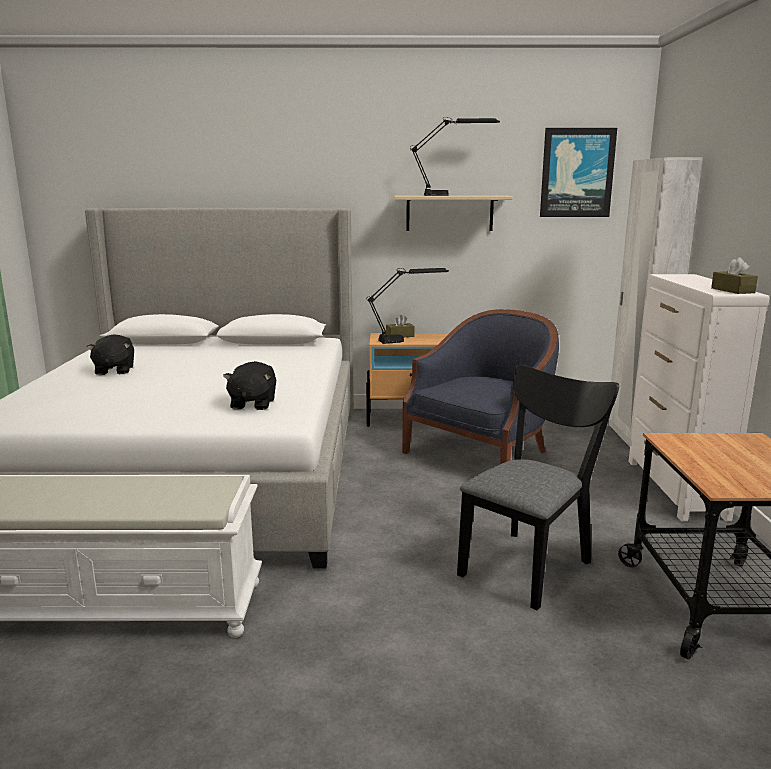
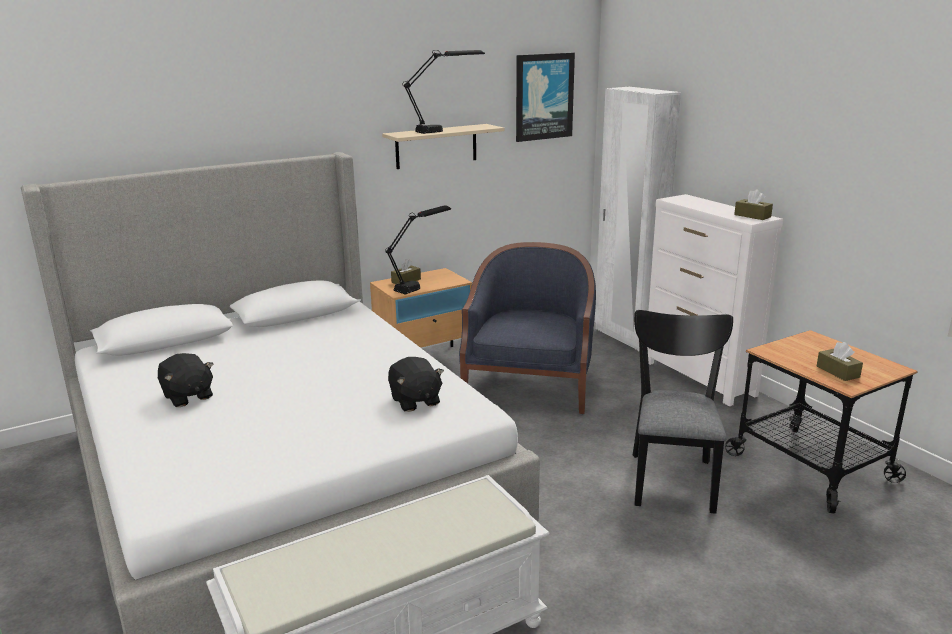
camera: 30 degrees left, 5 degrees up
(731, 473) = (837, 372): none -> brown tissue box

